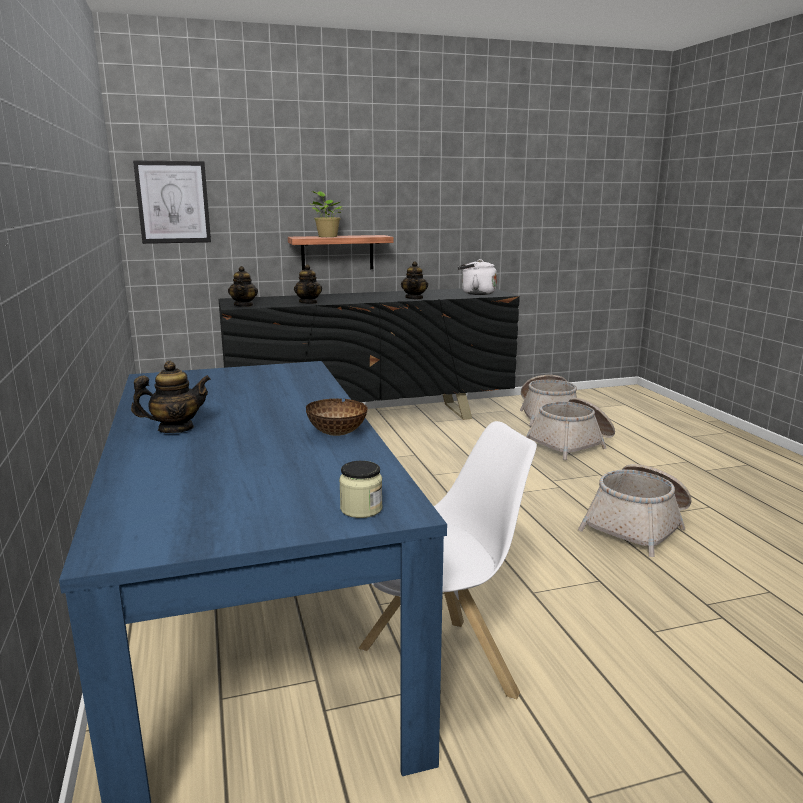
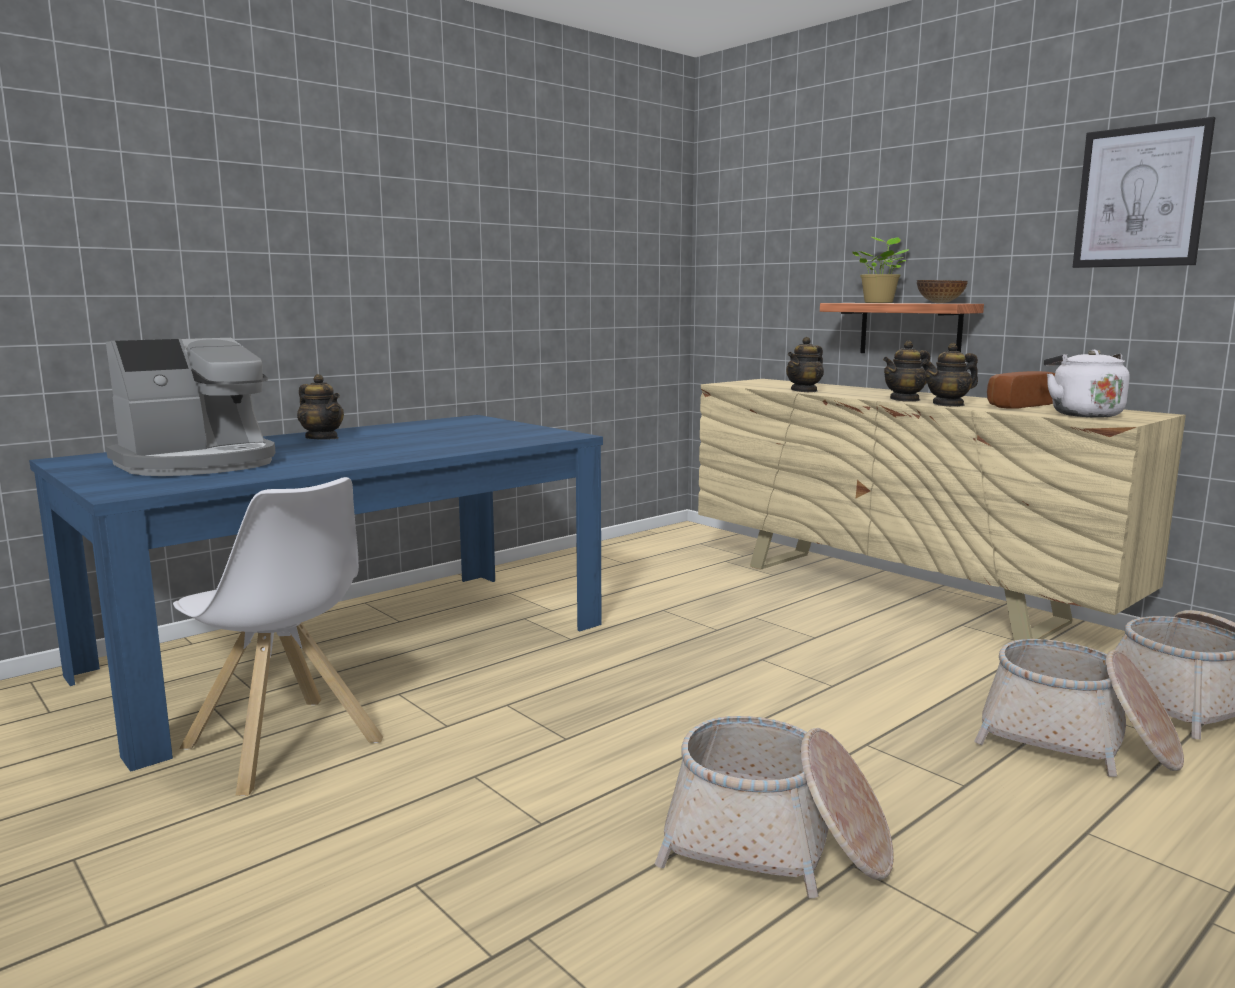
camera: 65 degrees right, 5 degrees down
(173, 202) = (736, 259): picture -> picture (1140, 197)
(244, 305) = (738, 384): teapot -> teapot (905, 400)
(262, 480) = (199, 463): none -> coffee machine
(338, 434) = (329, 464): bowl -> bowl (940, 303)
(361, 509) = (130, 485): jar -> none
(373, 420) = (896, 592): black cabinet -> beige cabinet
(433, 293) = (1016, 405): none -> bread

